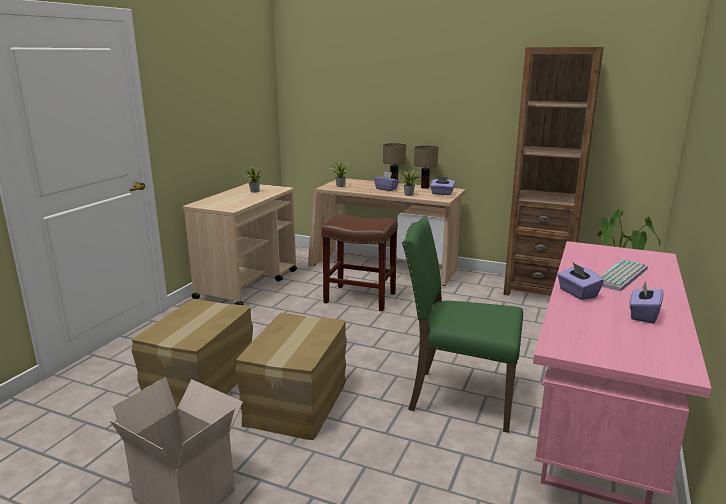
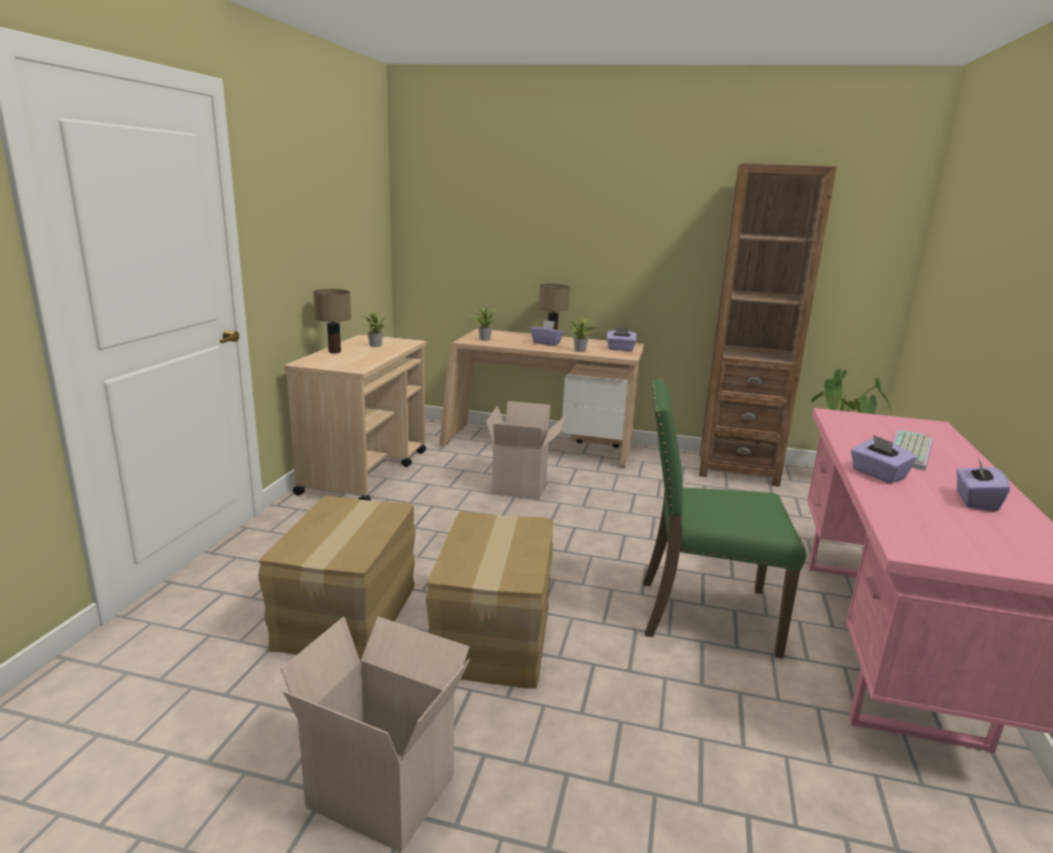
camera: 10 degrees left, 0 degrees up
(359, 298) = (522, 486): brown stool -> cardboard box
(425, 187) = (594, 341): table lamp -> table lamp (335, 352)

